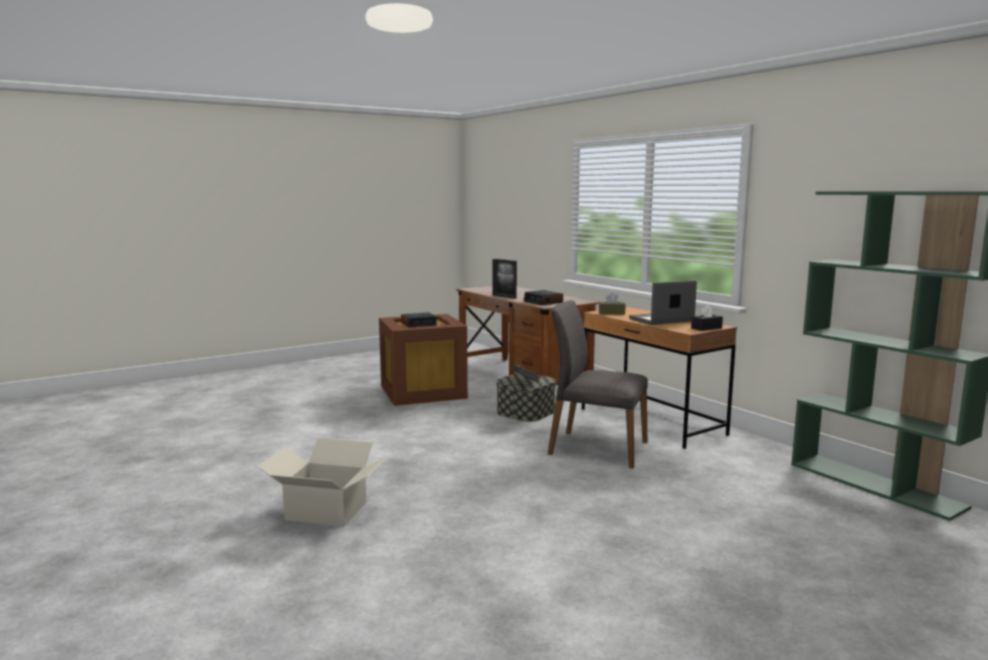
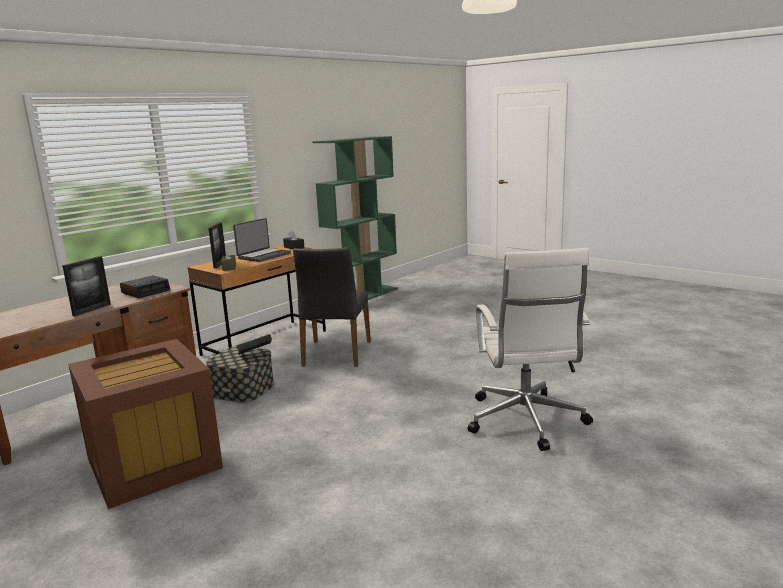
camera: 105 degrees left, 5 degrees up
(326, 510) = (525, 421): cardboard box -> white office chair
(419, 324) = (132, 373): alarm clock -> none
(630, 311) = (220, 264): none -> picture frame
(661, 320) = (263, 256): laptop -> laptop turned 105 degrees counterclockwise

